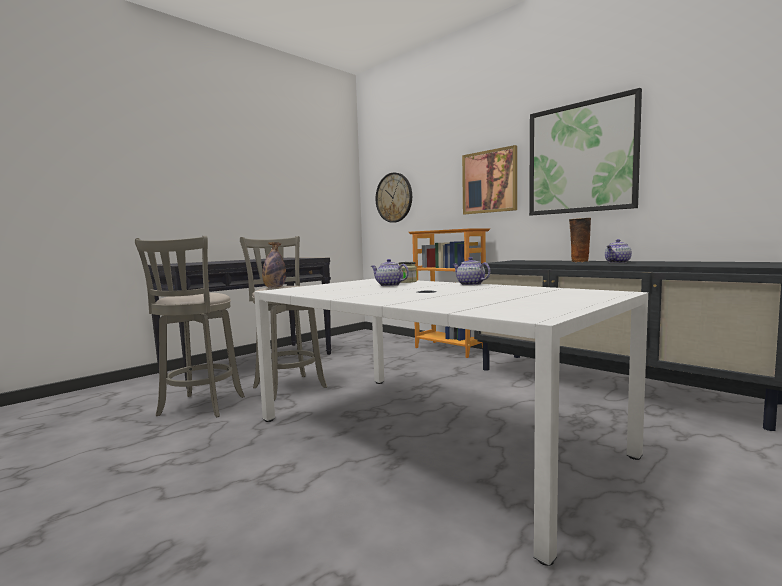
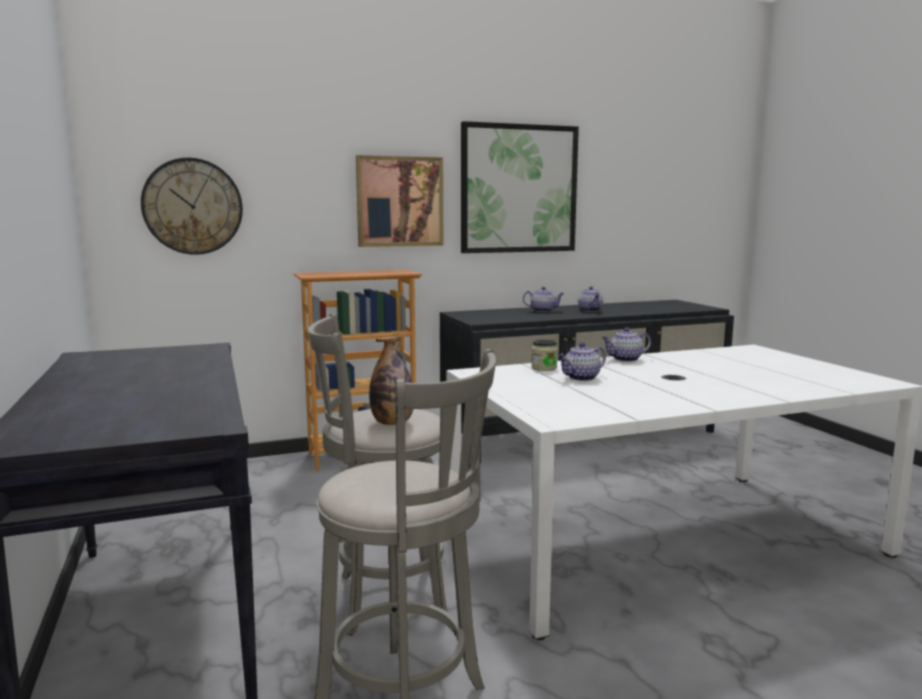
camera: 65 degrees left, 5 degrees up
(579, 261) = (543, 310): vase -> teapot

